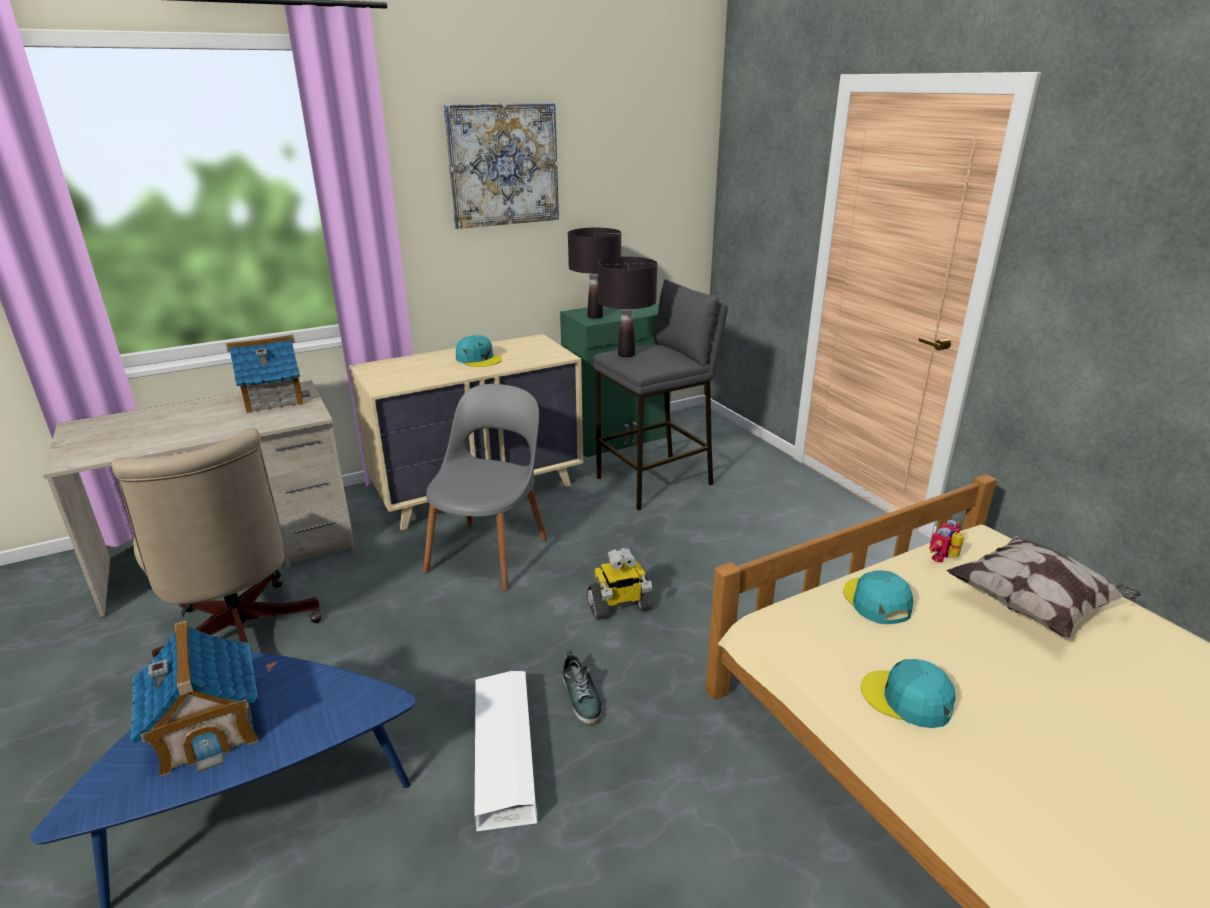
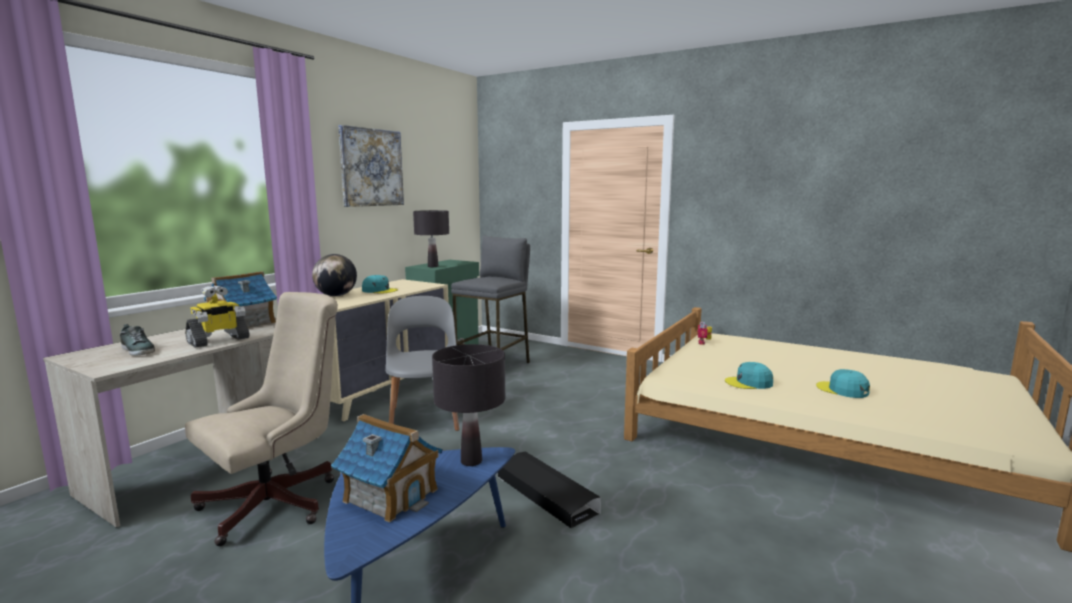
camera: 30 degrees left, 15 degrees down
(240, 638) = (279, 502): beige office chair -> beige office chair turned 75 degrees counterclockwise
(416, 362) = (336, 296): none -> globe
(504, 752) = (546, 494): white storage box -> black storage box
(582, 697) = (562, 460): shoe -> shoe (138, 350)
(619, 607) = (537, 420): toy robot -> toy robot (218, 340)
(626, 354) = (474, 280): black table lamp -> black table lamp (471, 461)
(876, 602) = (696, 360): turquoise cap -> turquoise cap (842, 390)
(1034, 606) = (756, 349): pillow -> none

